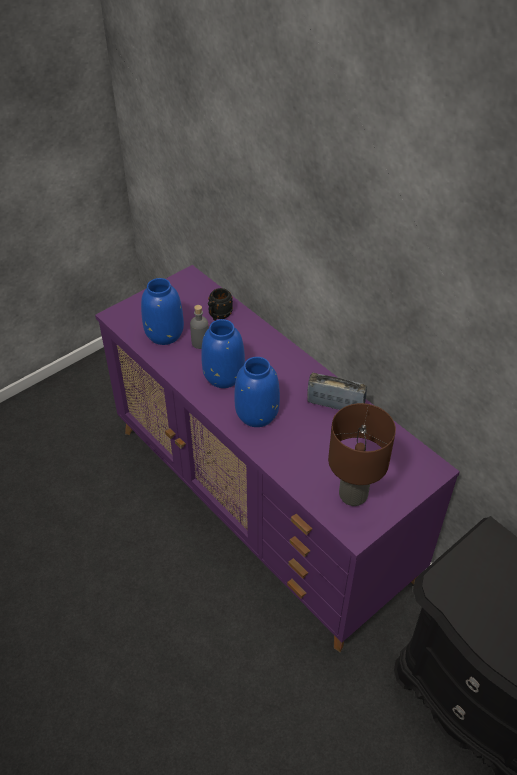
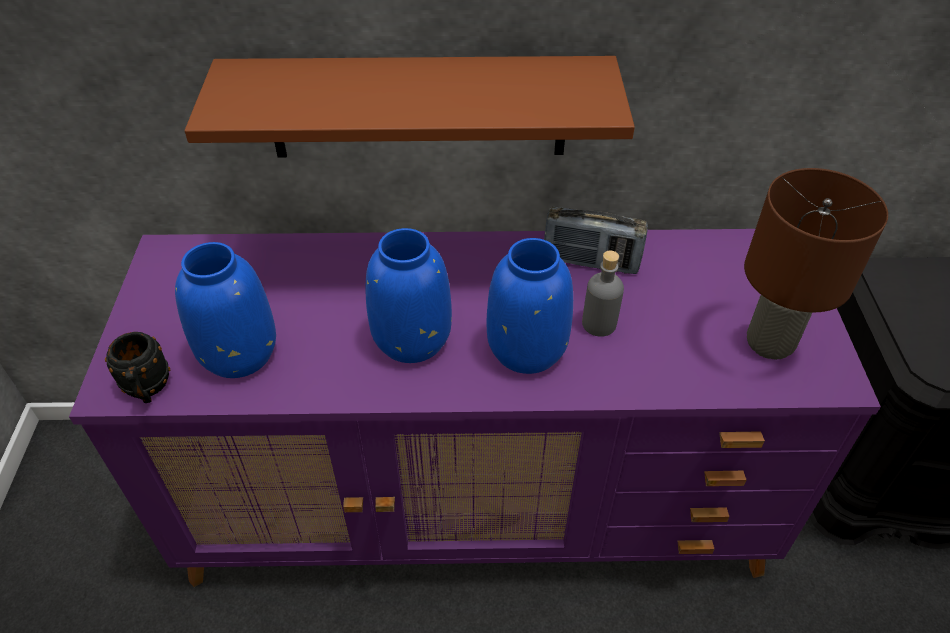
camera: 50 degrees left, 0 degrees up
(200, 342) = (312, 323): grey bottle -> grey bottle (599, 324)
(218, 316) = (285, 270): black mug -> black mug (147, 390)
(298, 277) = (418, 107): none -> brown shelf
(335, 405) = (590, 262): radio -> radio turned 135 degrees counterclockwise

